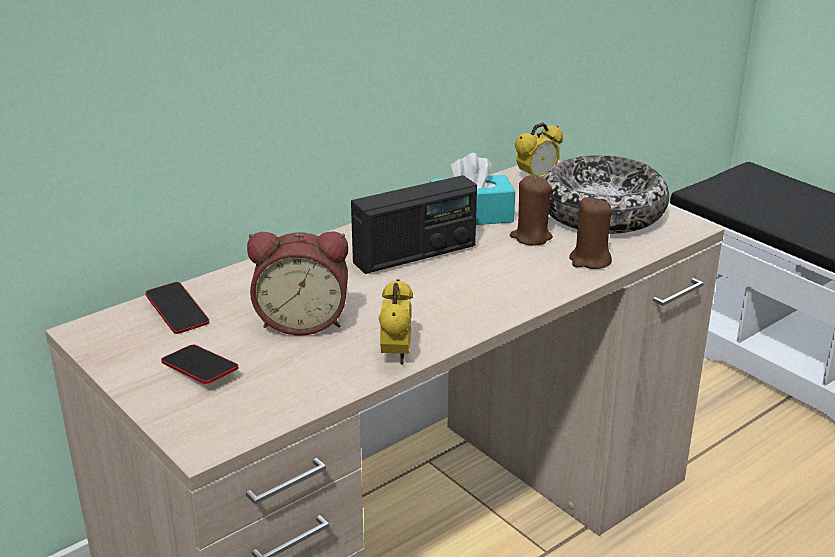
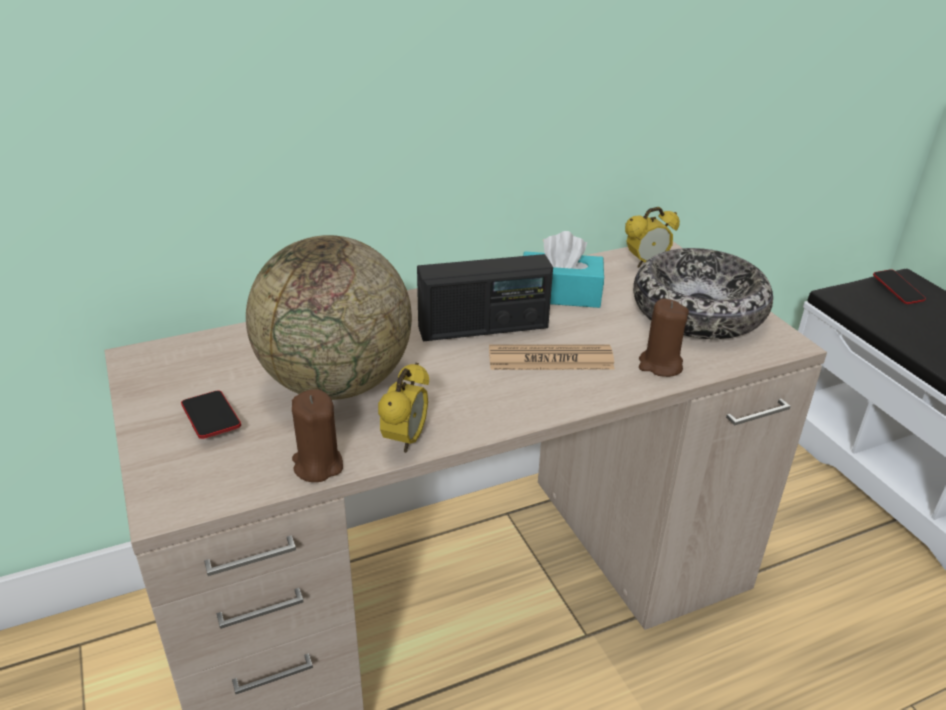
camera: 15 degrees right, 5 degrees up
(177, 312) = (227, 352): phone -> phone (897, 290)
(303, 321) = (336, 383): alarm clock -> globe
(491, 270) = (550, 359): none -> newspaper
(531, 237) = (610, 328): brown candle -> brown candle (317, 465)

